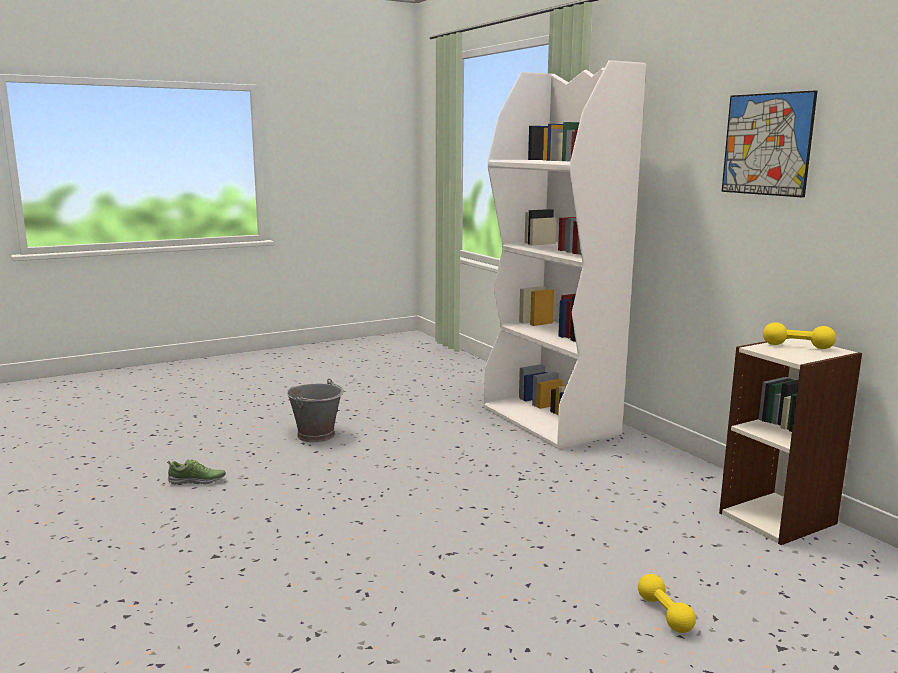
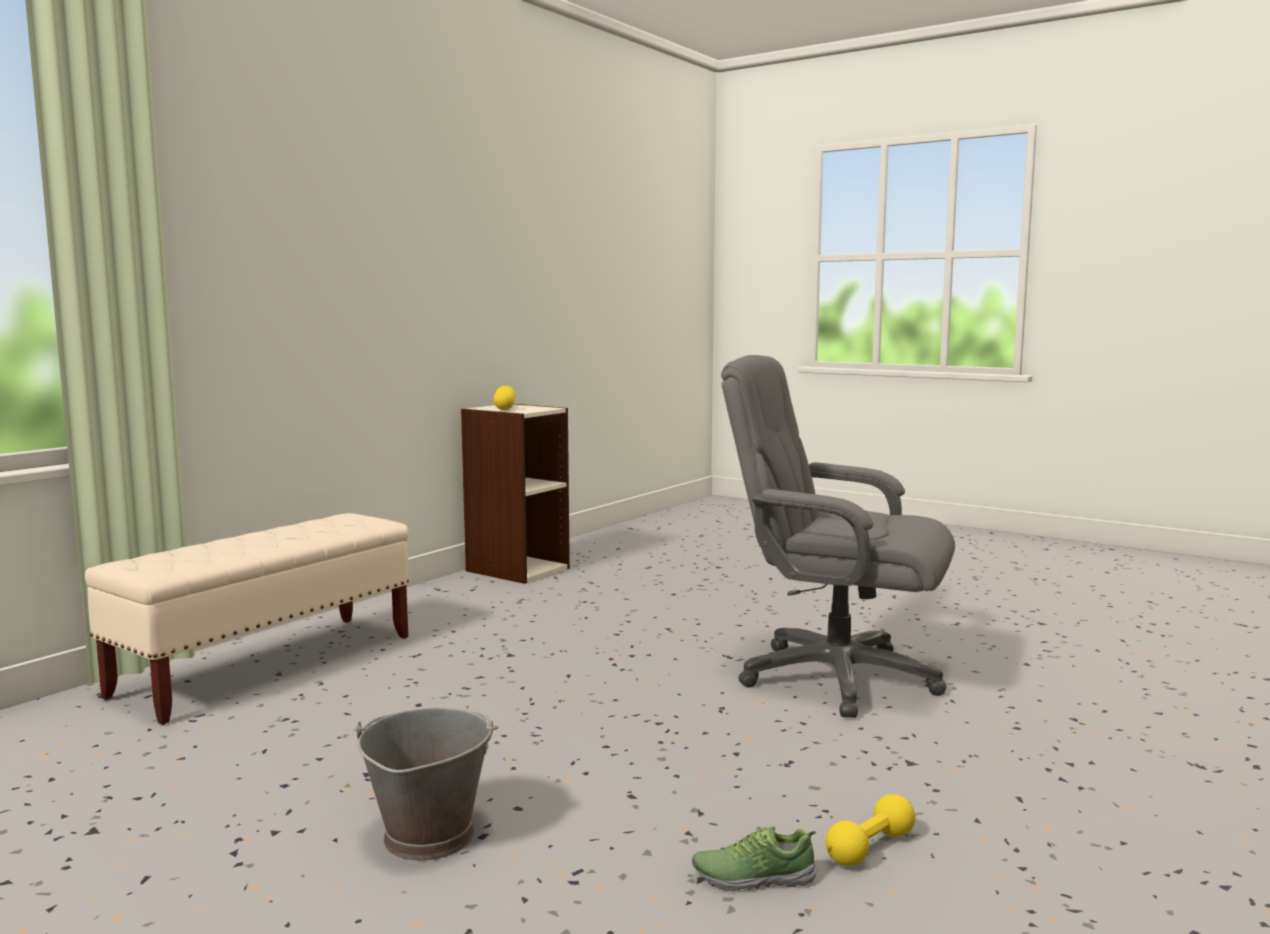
camera: 115 degrees left, 5 degrees down
(197, 481) = (753, 877): shoe -> shoe turned 60 degrees counterclockwise
(361, 584) = (835, 678): none -> grey office chair
(550, 421) = (268, 666): white bookcase -> beige bench
(664, 614) = (720, 589): yellow dumbbell -> yellow dumbbell (870, 848)
(767, 144) = (407, 221): picture -> none

